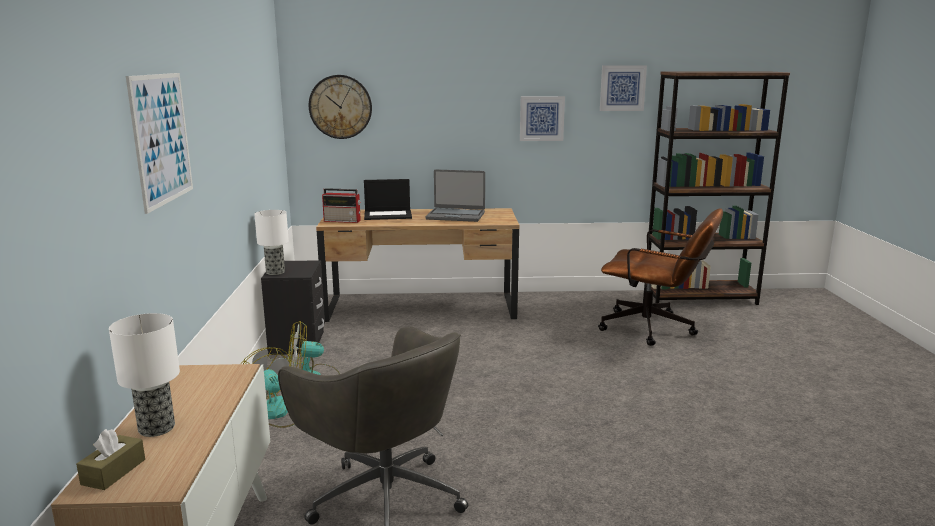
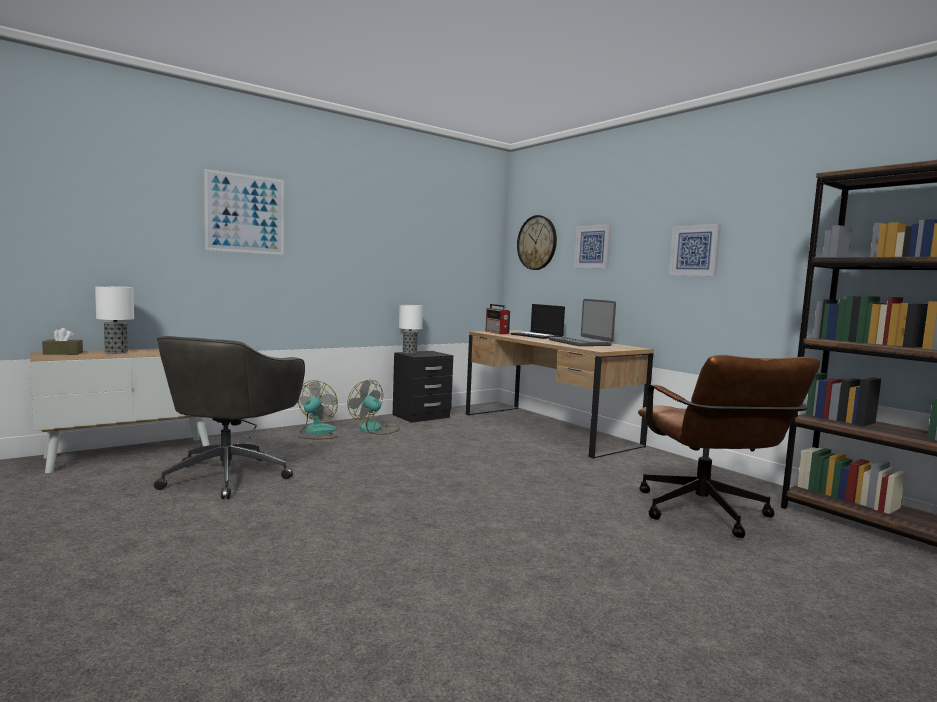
camera: 55 degrees right, 10 degrees down
(622, 88) = (793, 210): picture -> picture (593, 247)

